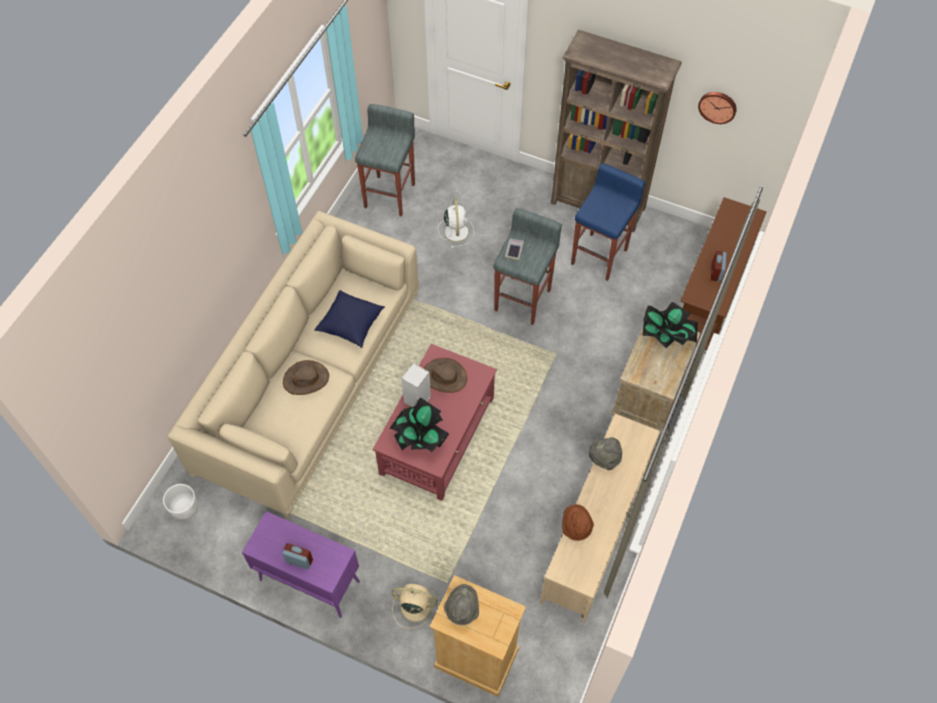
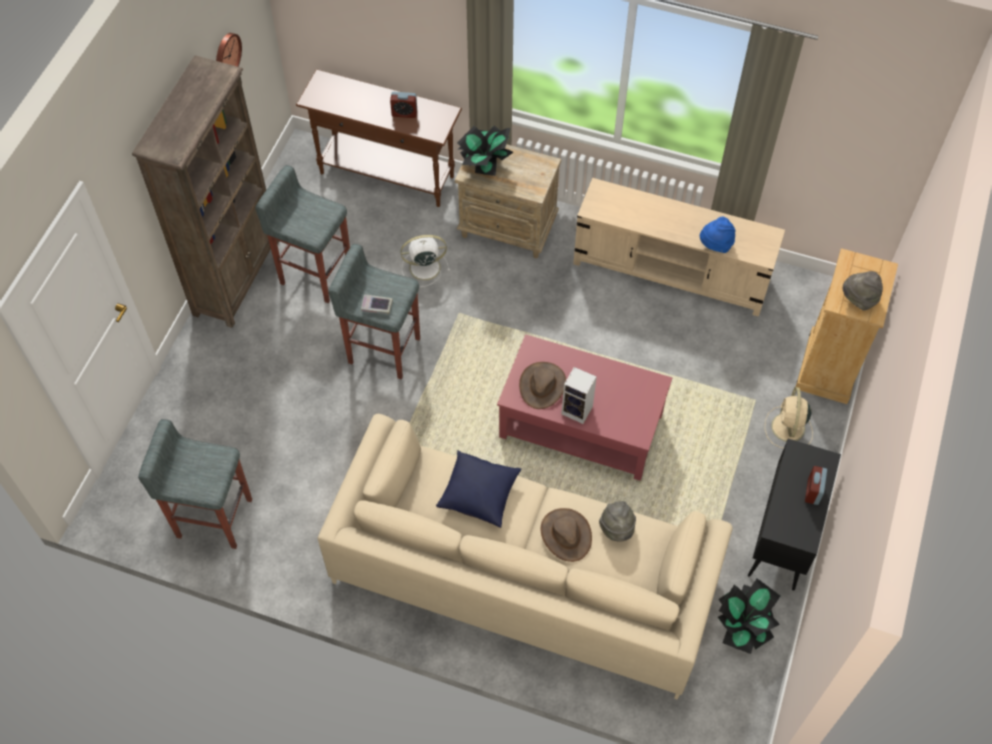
camera: 95 degrees left, 0 degrees up
(185, 508) = (722, 696): white planter -> none
(308, 580) = (782, 538): purple cabinet -> black cabinet
(420, 438) = (626, 402): potted plant -> potted plant (744, 624)
(456, 231) = (277, 431): white fan -> white fan (423, 268)
(575, 528) = (715, 245): brown hat -> blue hat
(600, 256) = (315, 274): blue stool -> grey stool
(604, 459) = (633, 223): grey hat -> grey hat (617, 529)

